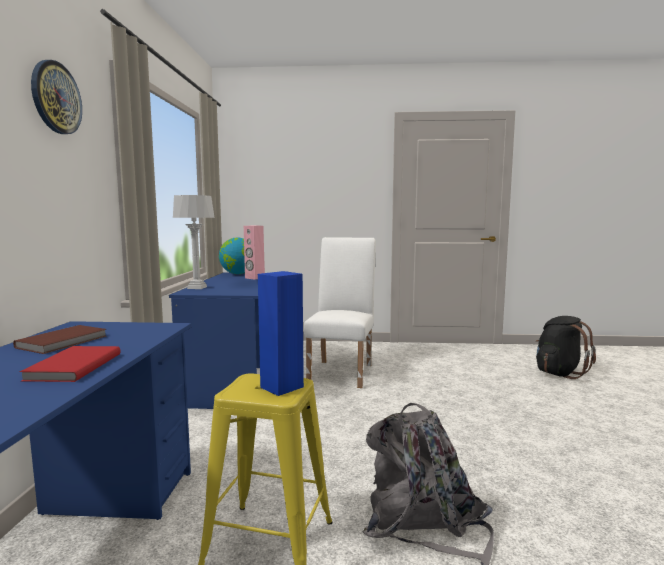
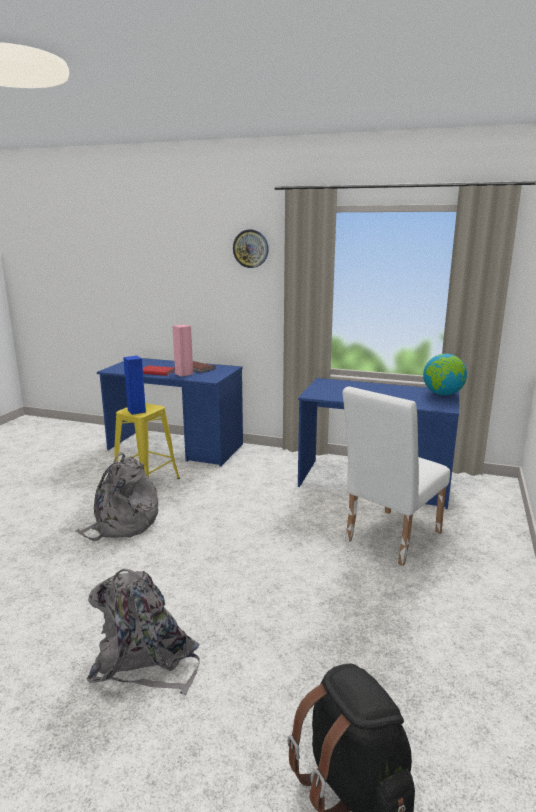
camera: 105 degrees right, 10 degrees up
(197, 287) = (346, 383): grey table lamp -> none
(254, 278) = (407, 399): pink speaker -> pink speaker (184, 374)
(342, 371) = (388, 539): white chair -> white chair turned 105 degrees clockwise
(588, 435) = (145, 660): none -> grey backpack

